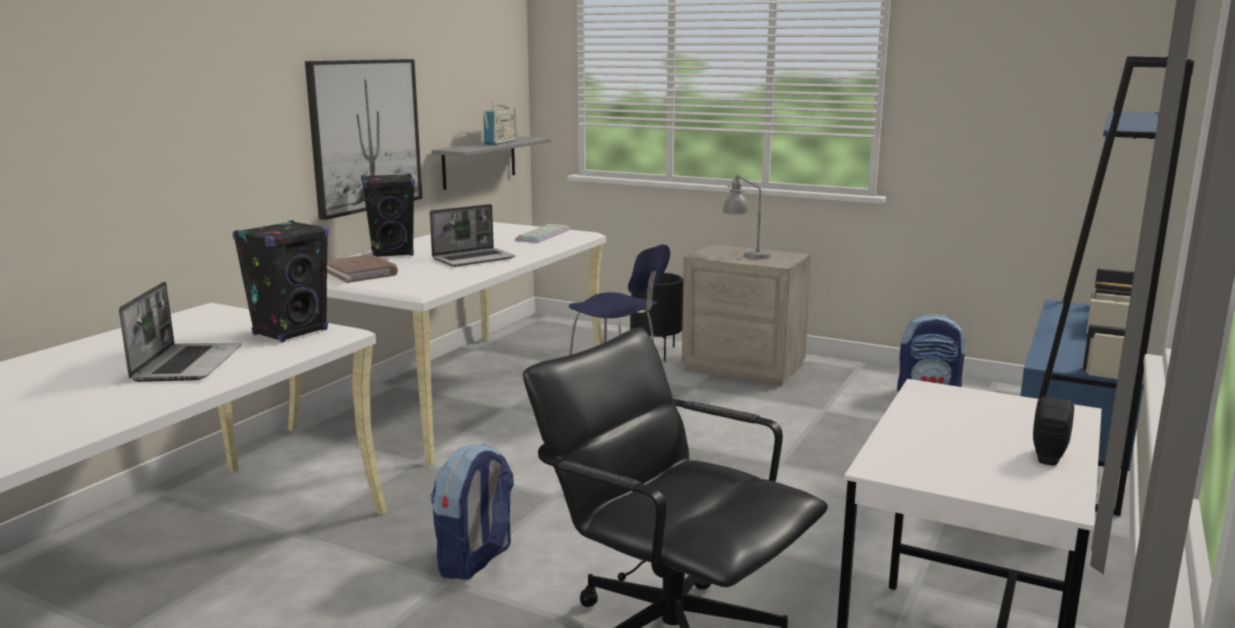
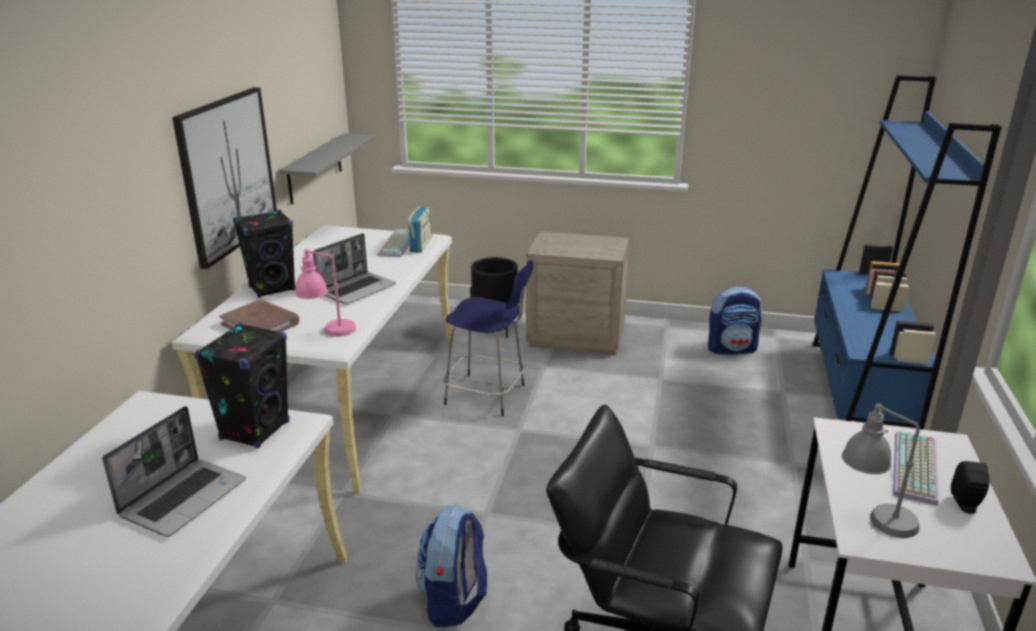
camera: 15 degrees left, 10 degrees up
(187, 364) = (184, 497): laptop -> laptop turned 45 degrees clockwise
(418, 283) = (329, 334): none -> pink table lamp
(500, 142) = (335, 149): radio -> radio (421, 244)
(745, 255) = (577, 245): grey table lamp -> grey table lamp (873, 521)
(1007, 426) = (917, 469): none -> keyboard

